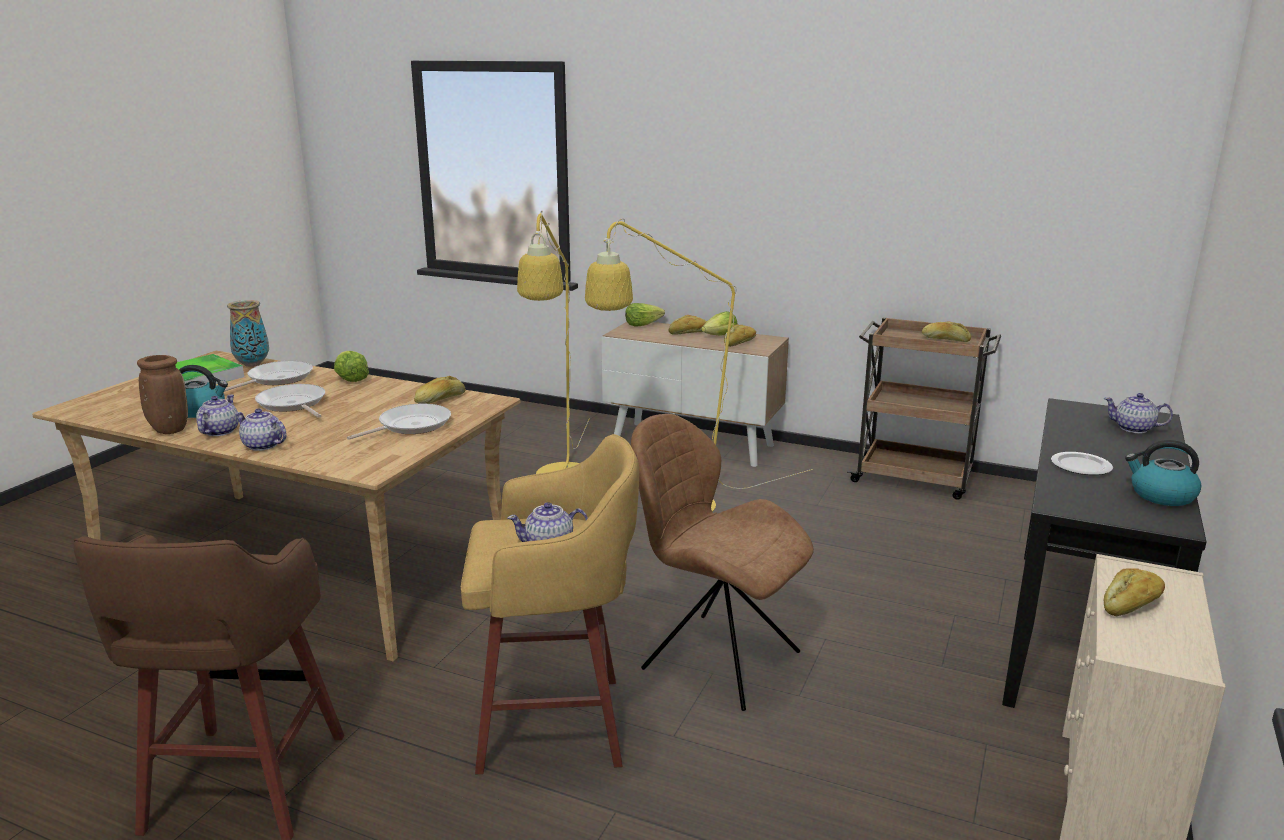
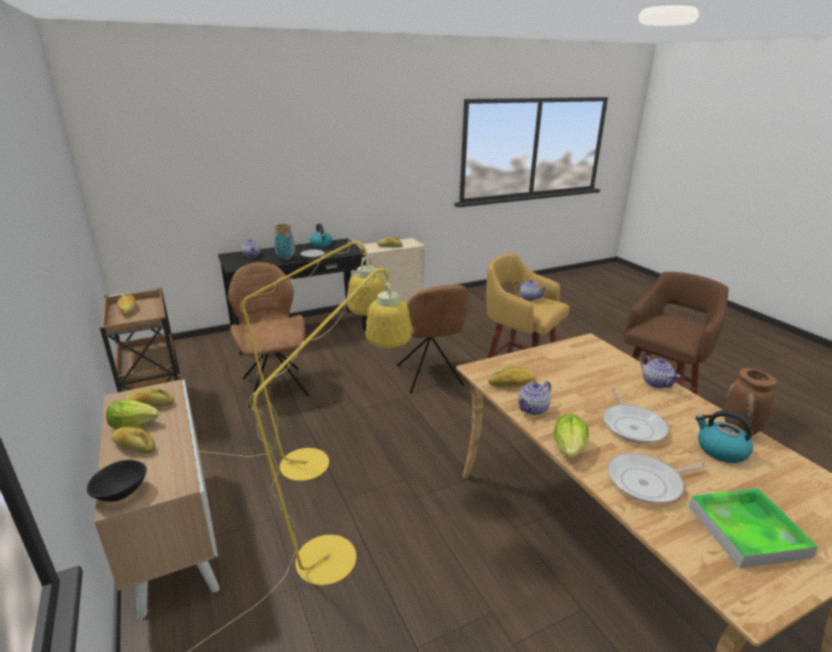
camera: 140 degrees left, 5 degrees up
(219, 432) = (693, 411): teapot -> teapot (533, 409)
(252, 364) = (683, 541): vase -> vase (286, 258)
(411, 425) = (549, 366): frying pan -> none
(642, 324) = (121, 493): lettuce -> black bowl
(881, 545) = (274, 385): none -> brown chair

